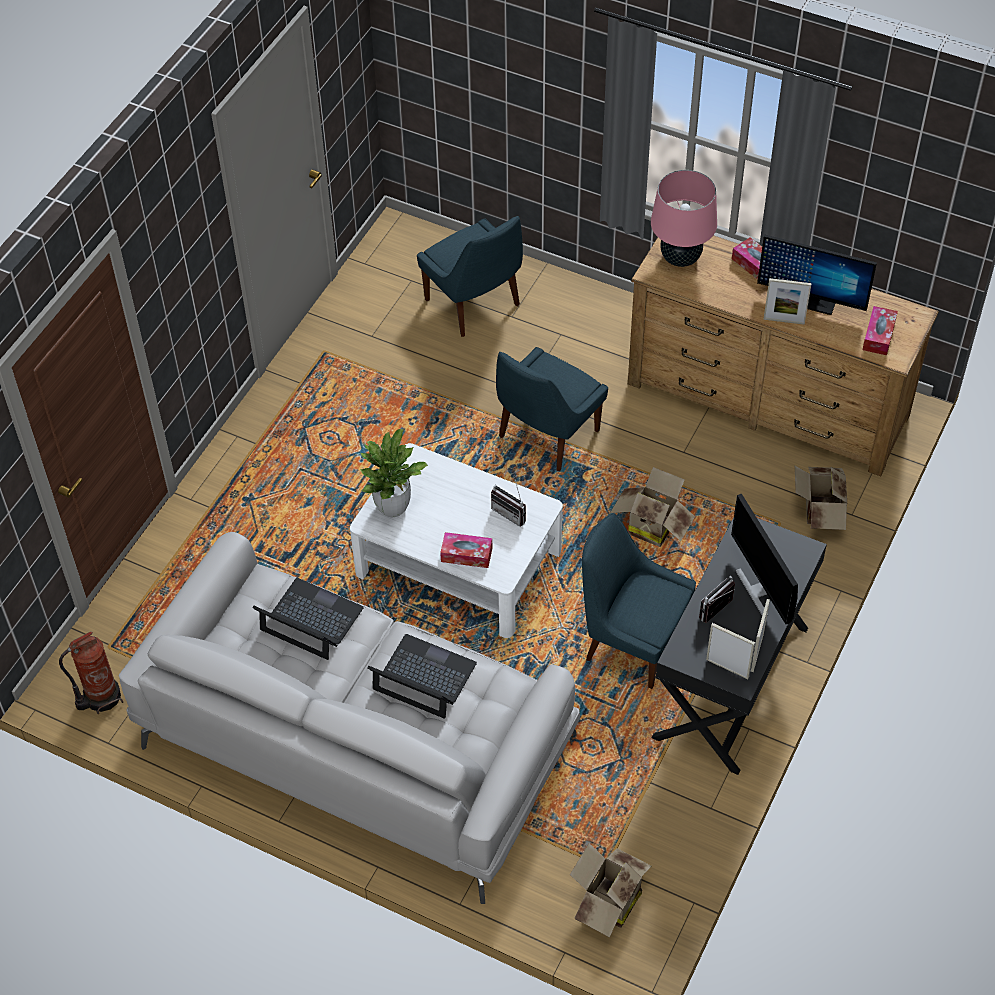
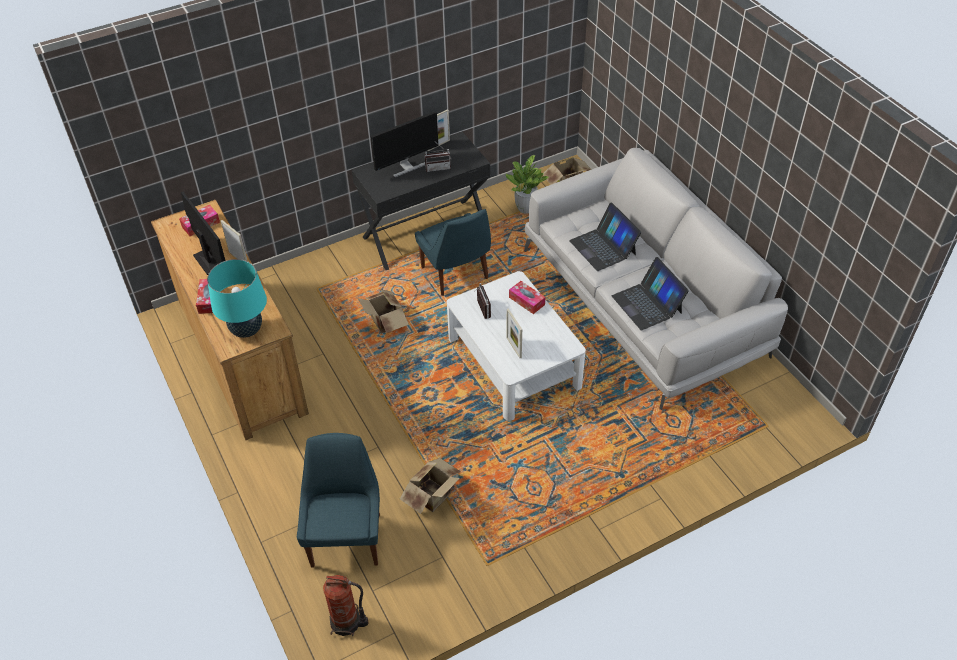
camera: 145 degrees left, 5 degrees down
(100, 697) = (785, 398): fire extinguisher -> fire extinguisher (347, 622)
(392, 507) = (549, 349): potted plant -> potted plant (525, 209)
(546, 436) = (392, 409): blue chair -> none
(680, 258) = (246, 330): pink table lamp -> turquoise table lamp
(727, 668) = (459, 146): picture frame -> picture frame (513, 347)
(760, 589) = (407, 167): monitor -> monitor turned 45 degrees clockwise
(819, 512) = (290, 282): cardboard box -> cardboard box (434, 497)

